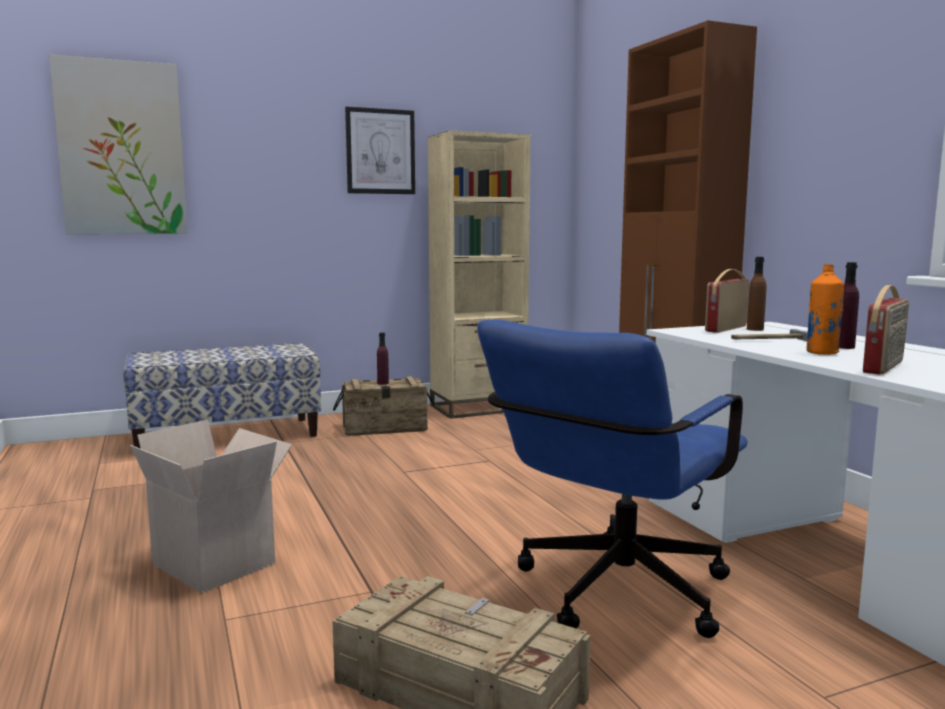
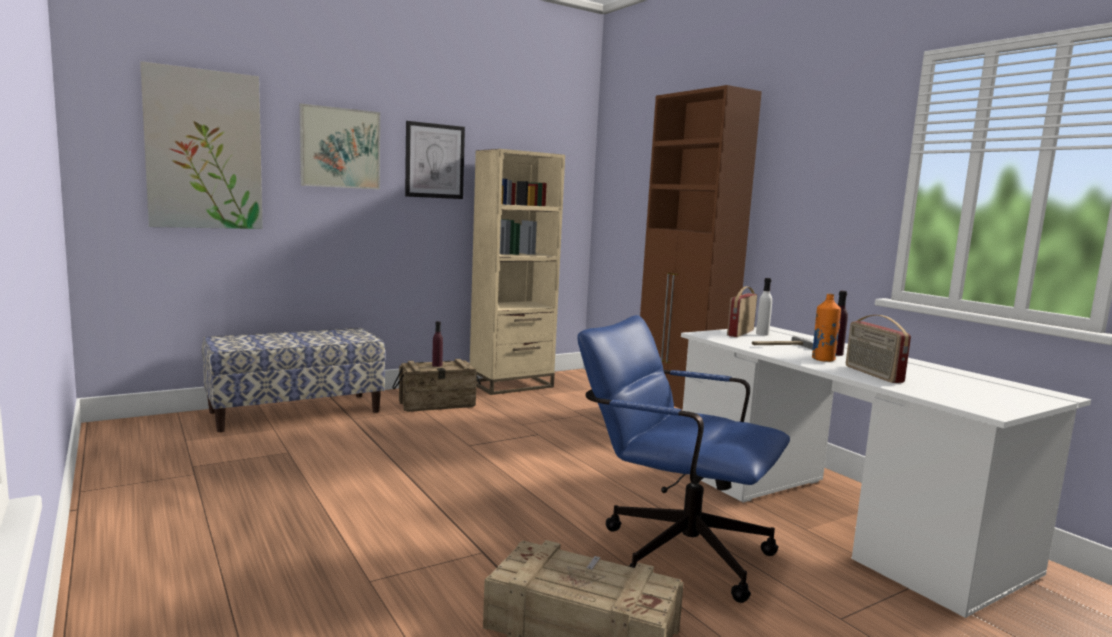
camera: 10 degrees left, 0 degrees up
(218, 563) = (342, 532): cardboard box -> none
(271, 141) = (340, 148): none -> picture
(612, 596) = (672, 549): blue office chair -> blue office chair turned 90 degrees clockwise
(755, 329) = (762, 334): brown bottle -> white bottle
(884, 367) = (872, 374): radio -> radio turned 135 degrees clockwise

